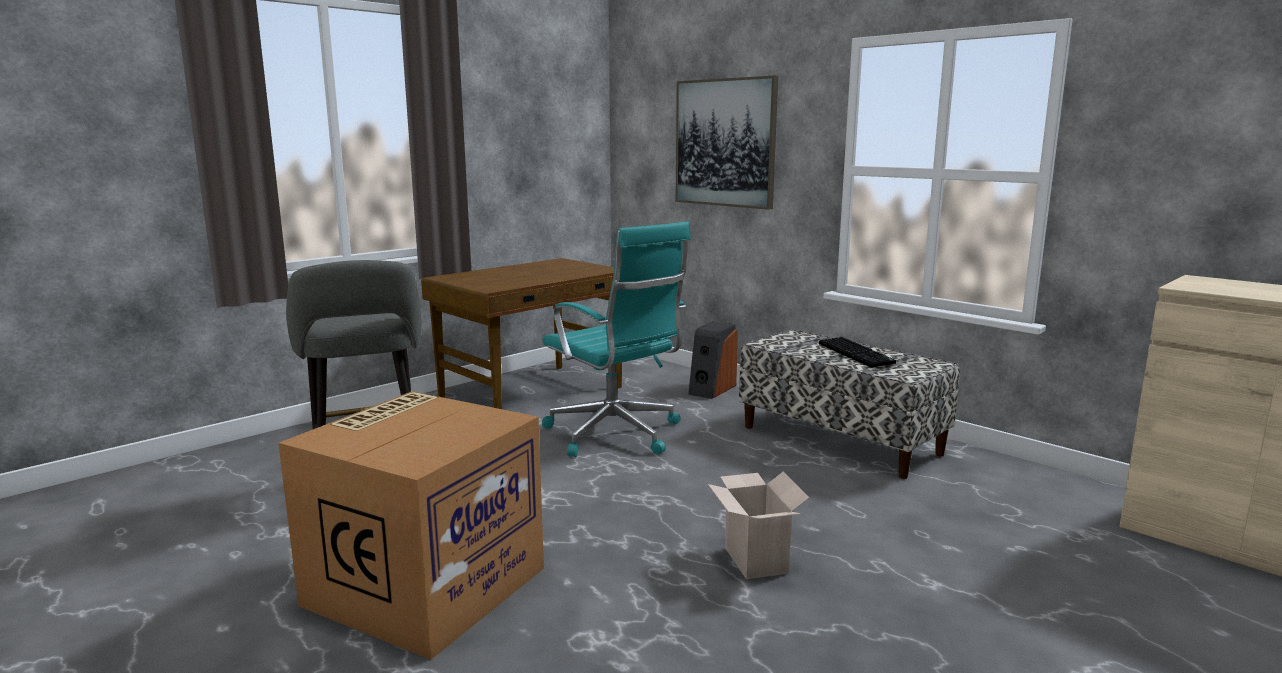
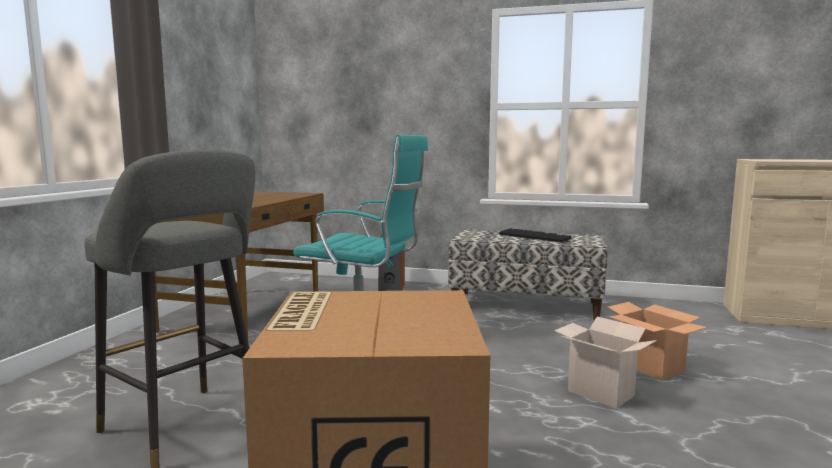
camera: 30 degrees left, 5 degrees down
(725, 143) = (380, 90): picture -> none
(868, 550) = (651, 367): none -> cardboard box

